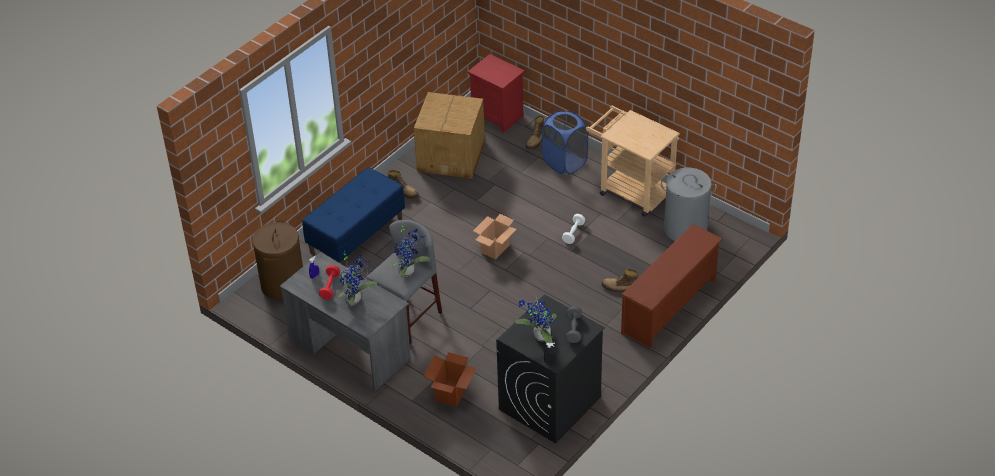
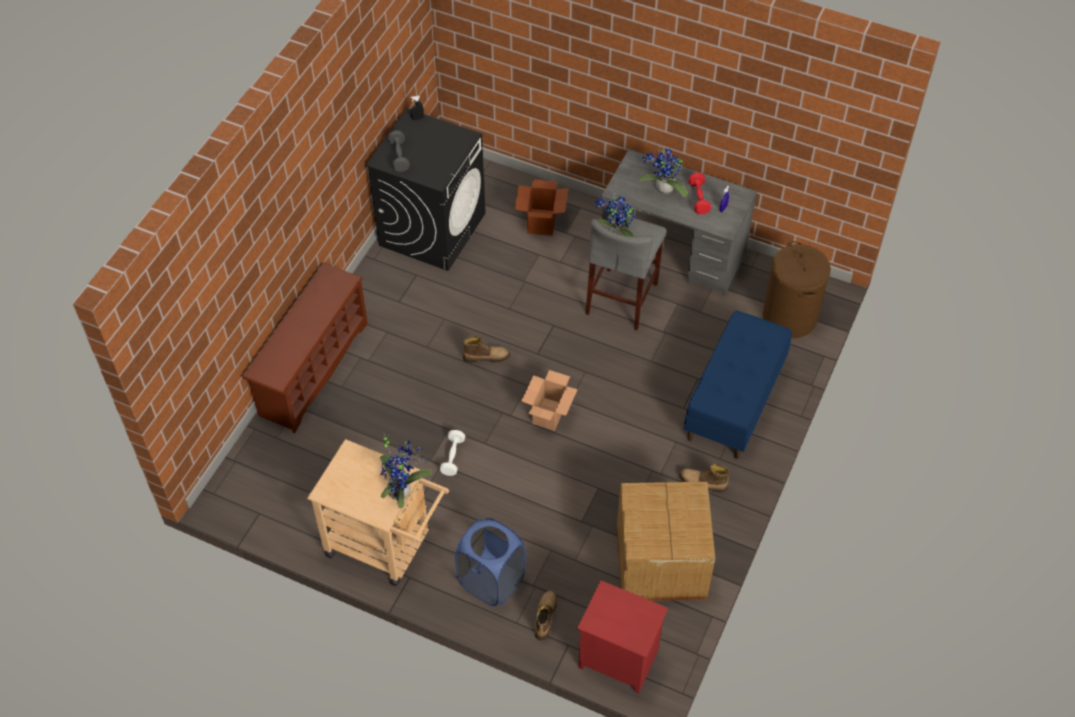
camera: 165 degrees right, 10 degrees up
(539, 337) = (435, 142): potted plant -> potted plant (402, 490)
(619, 288) = (378, 384): boot -> boot (486, 357)
(685, 229) = (303, 491): grey laundry basket -> none

